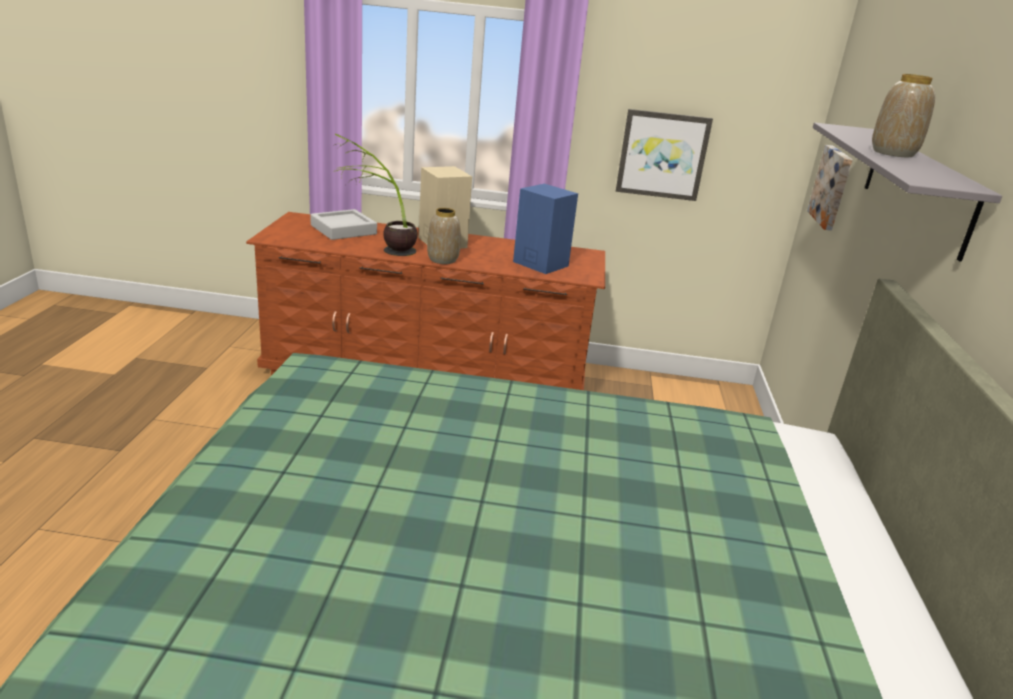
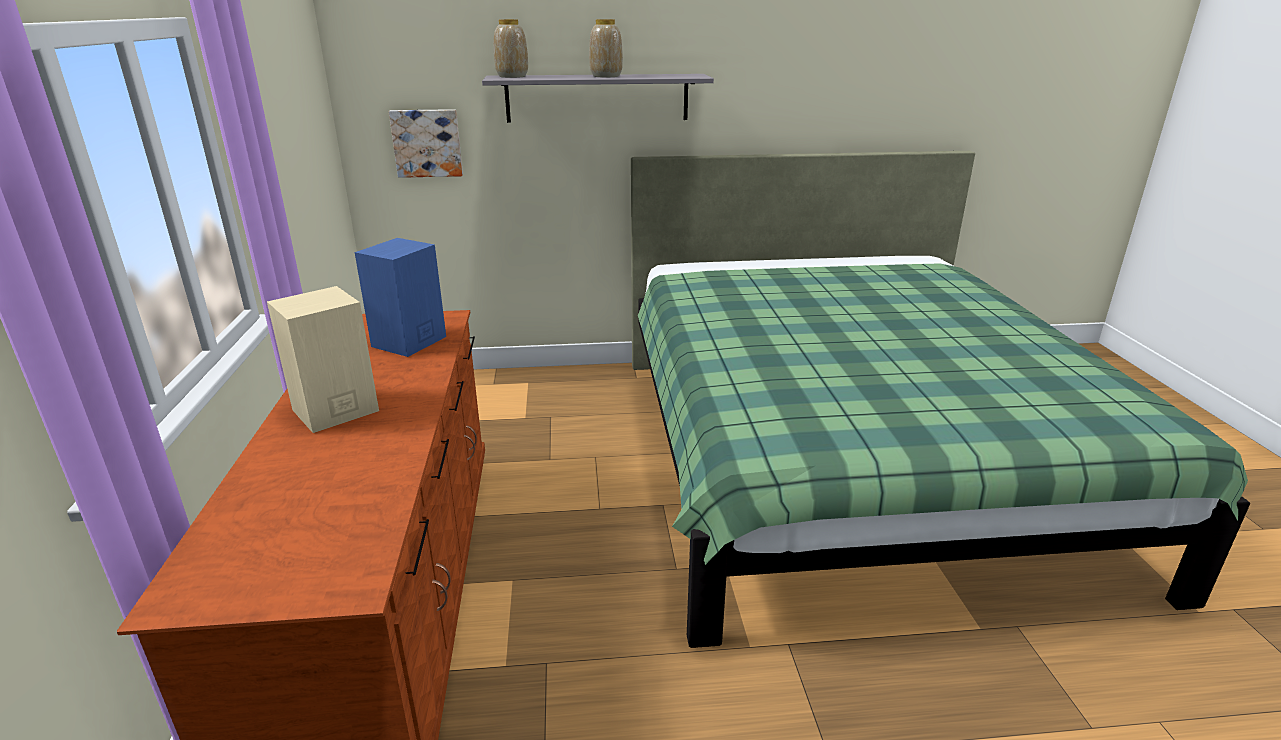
camera: 100 degrees left, 0 degrees up
(343, 230) = (277, 512): grey tray -> none
(379, 249) = (390, 453): potted plant -> none
(442, 260) = (421, 399): vase -> vase (512, 76)
(662, 155) = (294, 181): picture -> none

